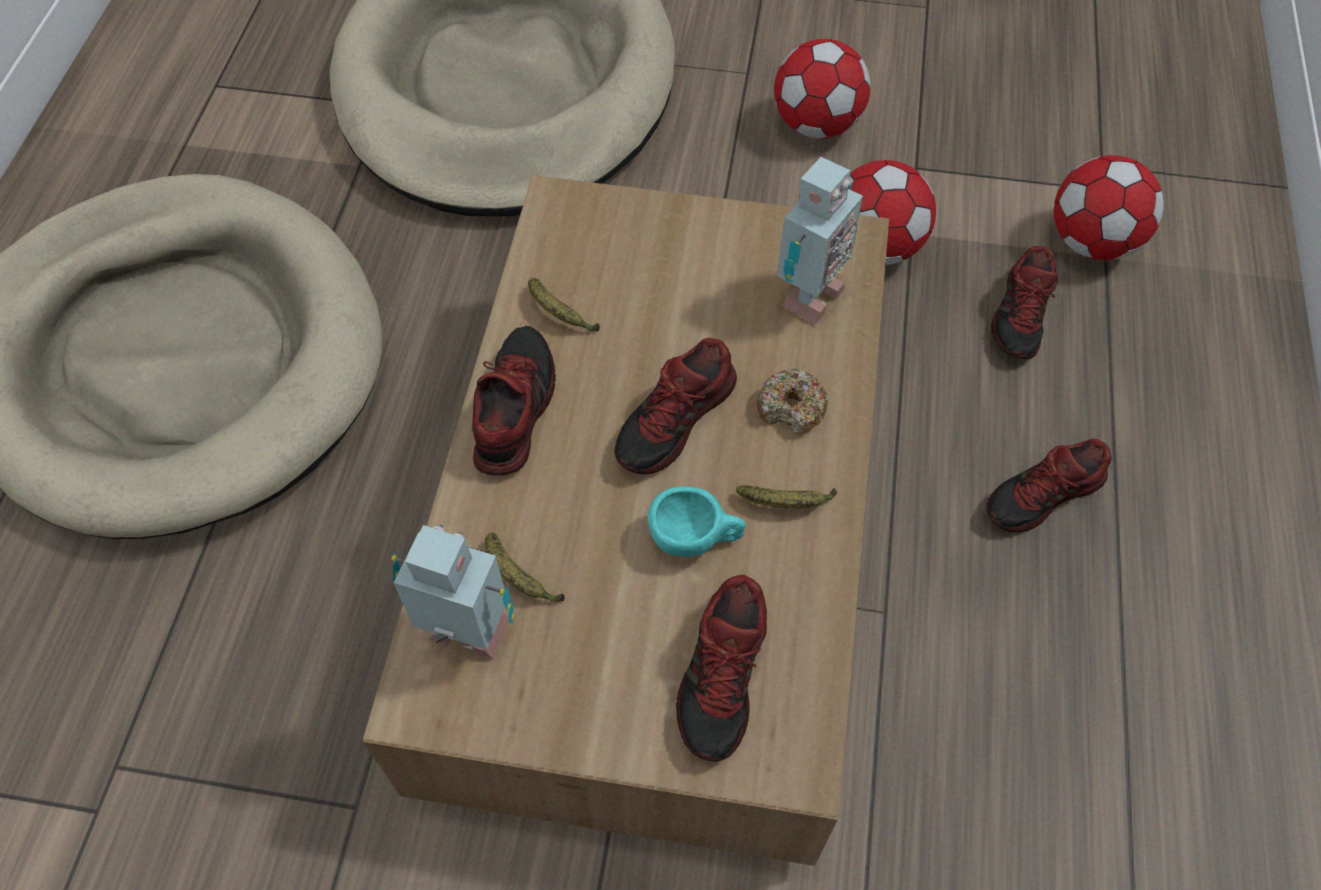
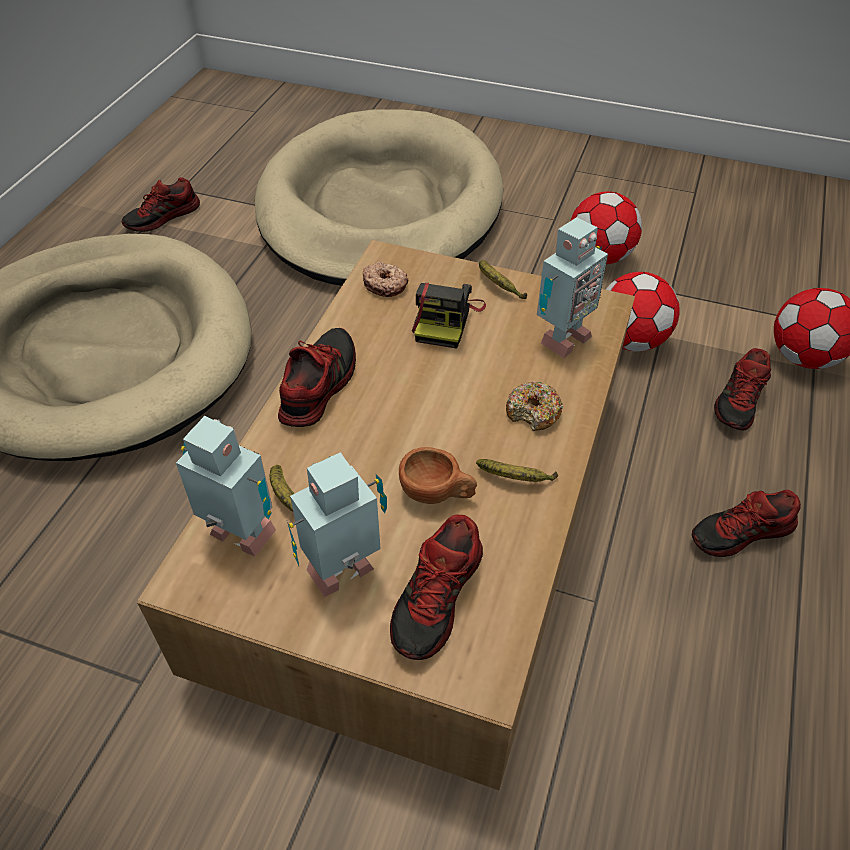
camera: 10 degrees right, 10 degrees down
(559, 314) = (369, 328): banana -> banana (498, 286)
(565, 244) = (385, 284): none -> donut
(607, 662) = (345, 573): none -> toy robot
(656, 288) = (446, 320): none -> camera
(676, 420) = (441, 409): shoe -> shoe (163, 217)
(695, 538) = (437, 493): turquoise cup -> brown cup

